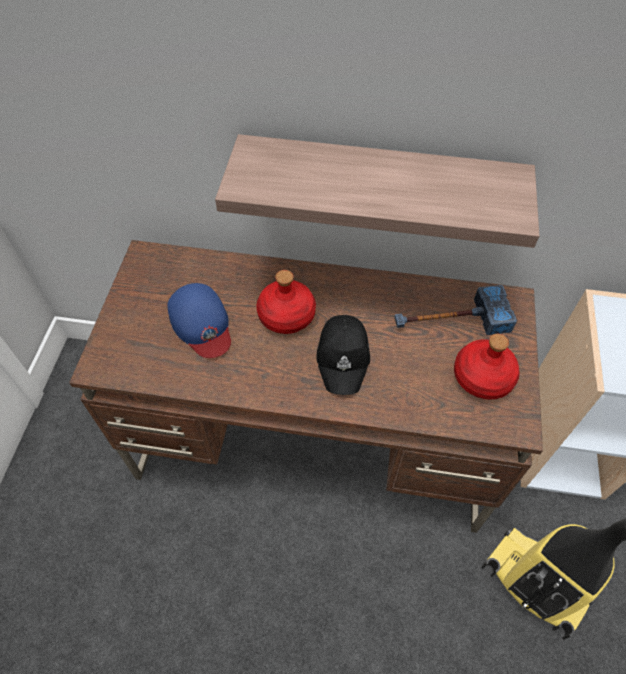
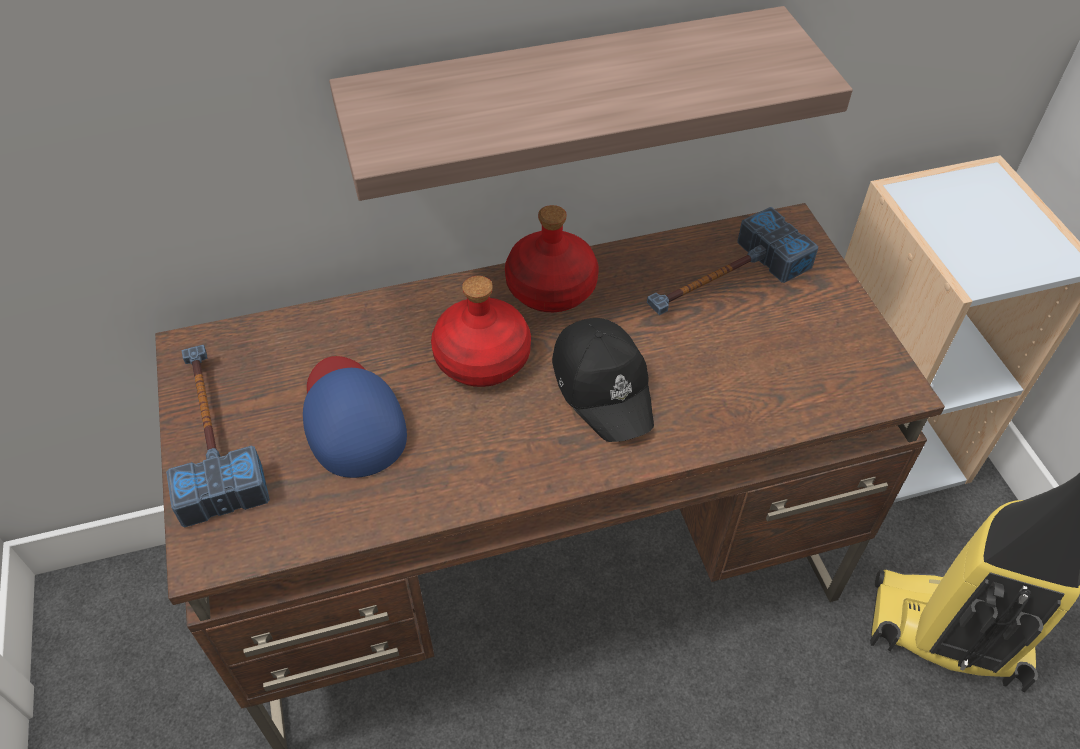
camera: 25 degrees left, 5 degrees down
(130, 305) = (212, 434): none -> hammer
(201, 323) = (351, 418): blue cap -> blue cap turned 150 degrees counterclockwise
(482, 378) = (811, 342): red bottle -> red bottle (551, 288)

